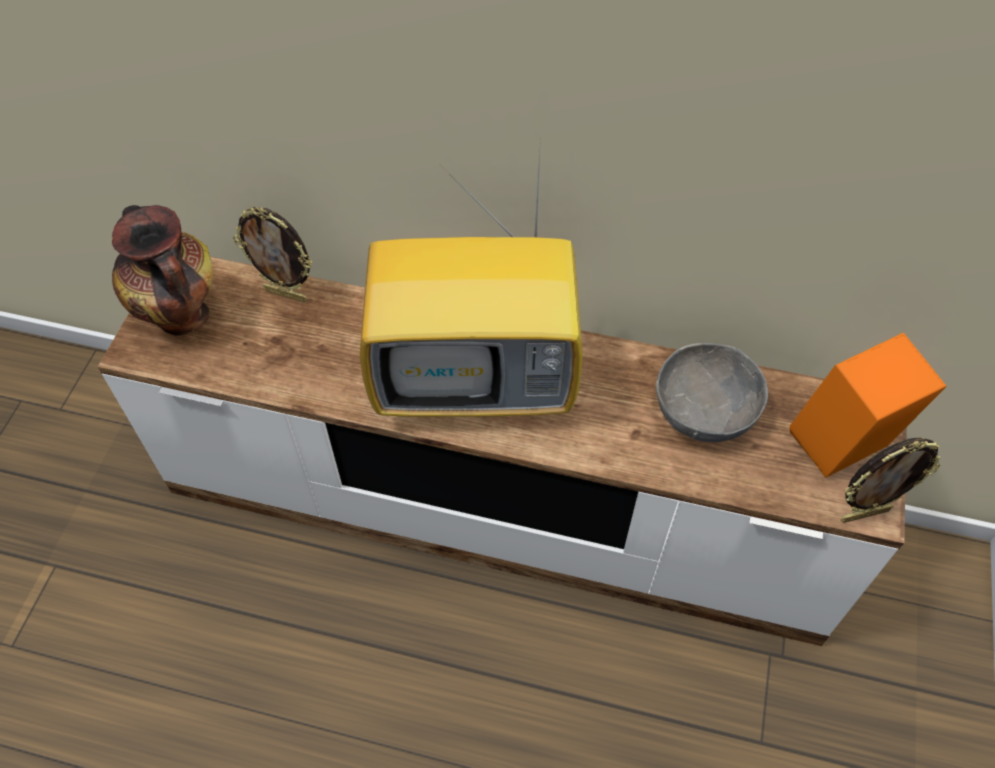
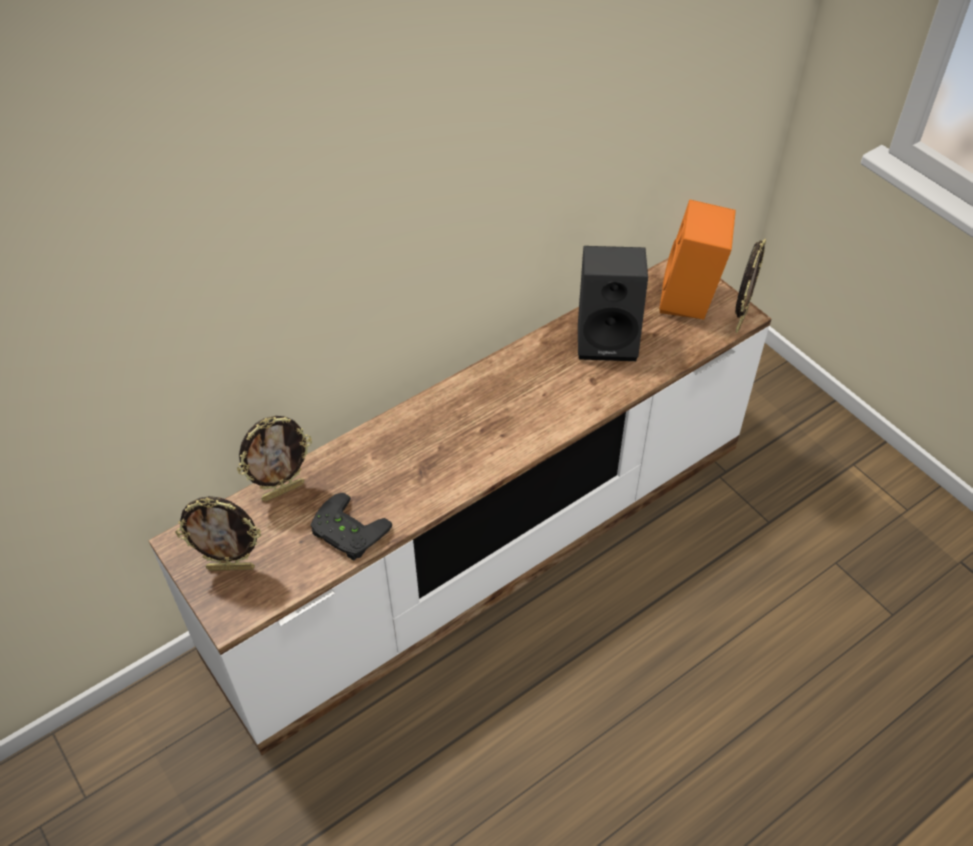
camera: 50 degrees left, 5 degrees down
(182, 317) = (231, 567): vase -> picture frame
(279, 367) = (346, 533): none -> black game controller
(478, 379) = (473, 429): television -> none
(704, 411) = (608, 338): grey bowl -> black speaker

